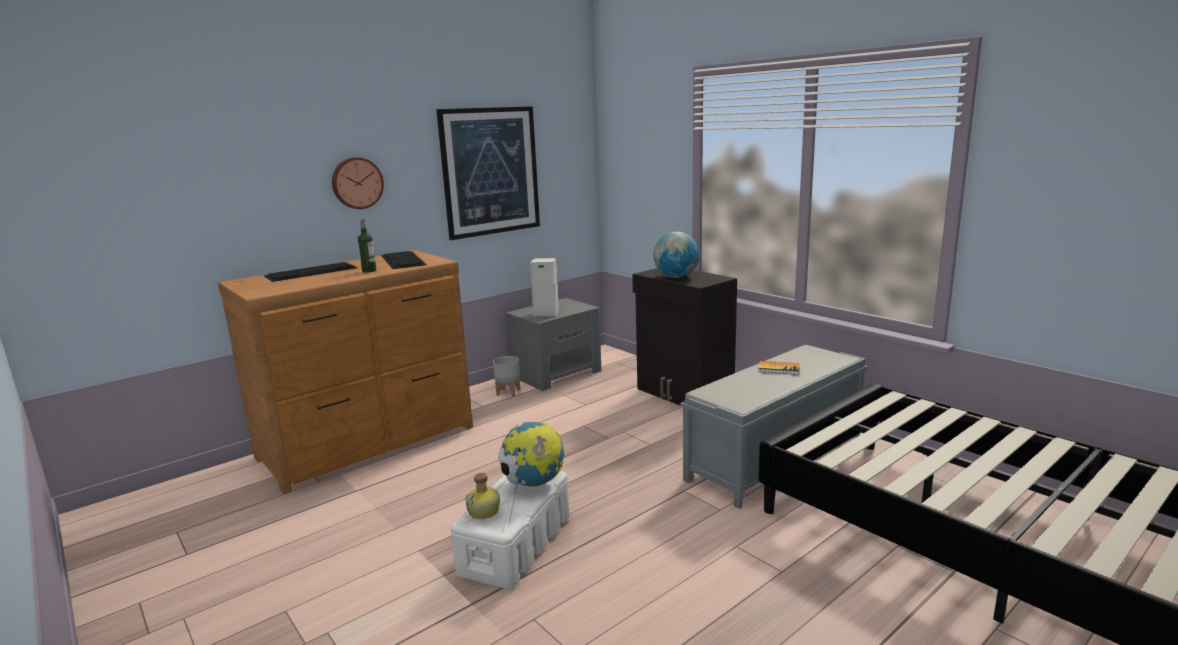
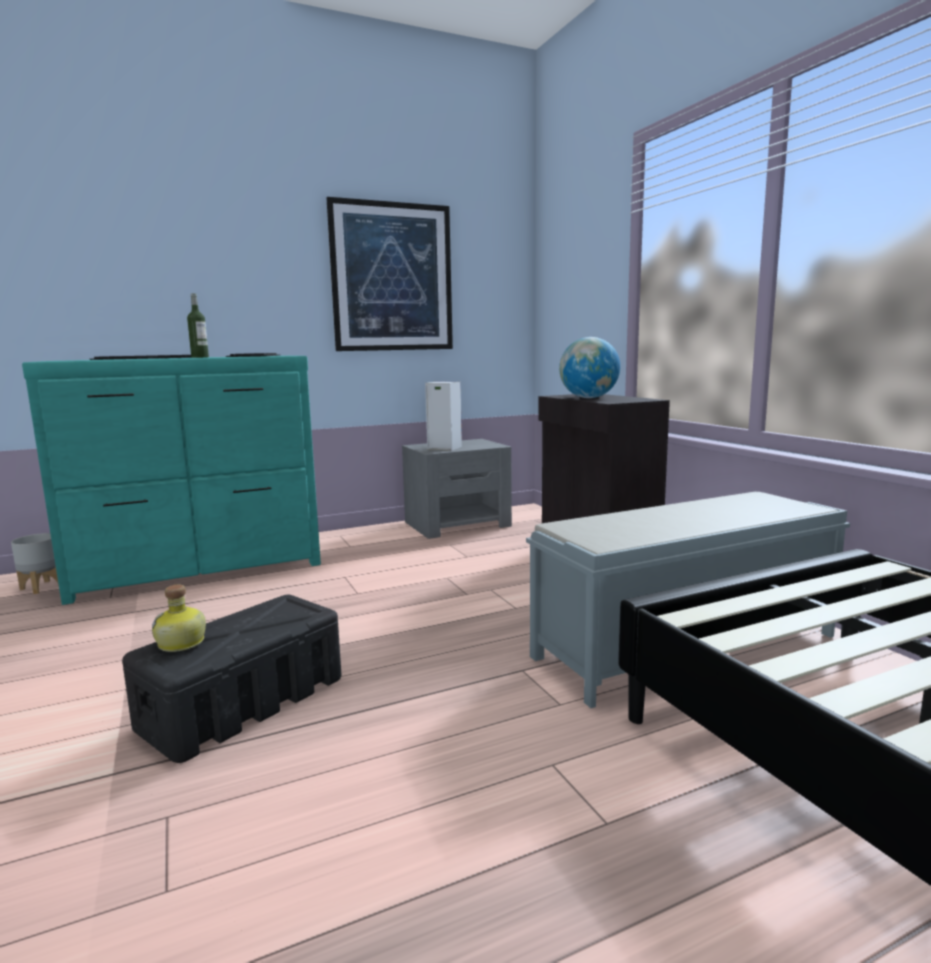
camera: 15 degrees right, 5 degrees down
(357, 183) = (223, 271): wall clock -> none
(370, 443) = (200, 567): brown dresser -> turquoise dresser
(508, 392) = (389, 536): grey planter -> grey planter (42, 587)
(516, 544) = (245, 702): white storage box -> black storage box
(533, 483) = (280, 619): globe -> none
(779, 369) = (696, 511): book -> none

